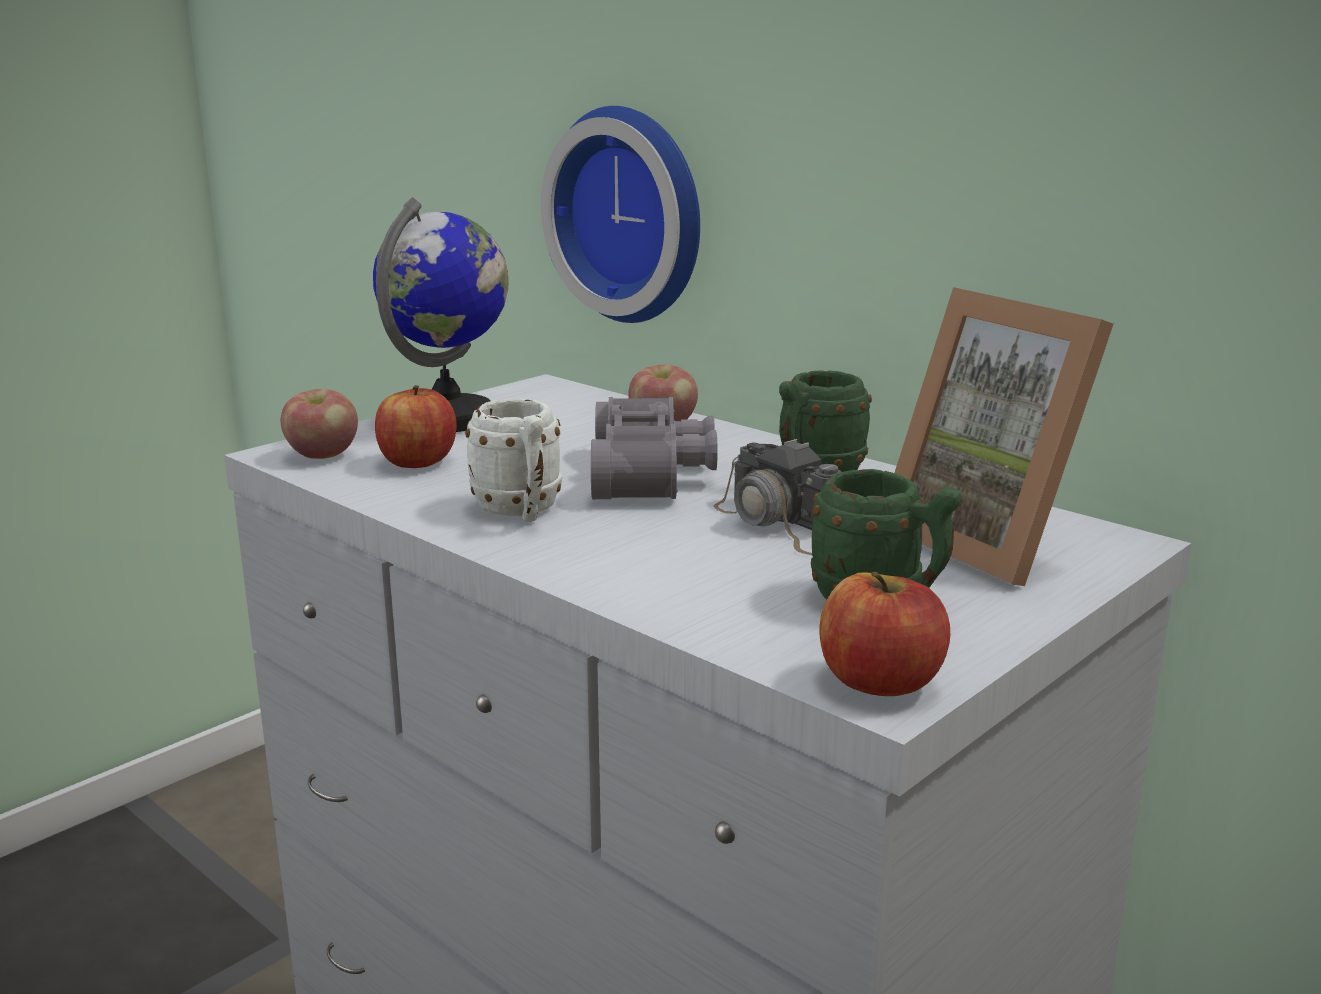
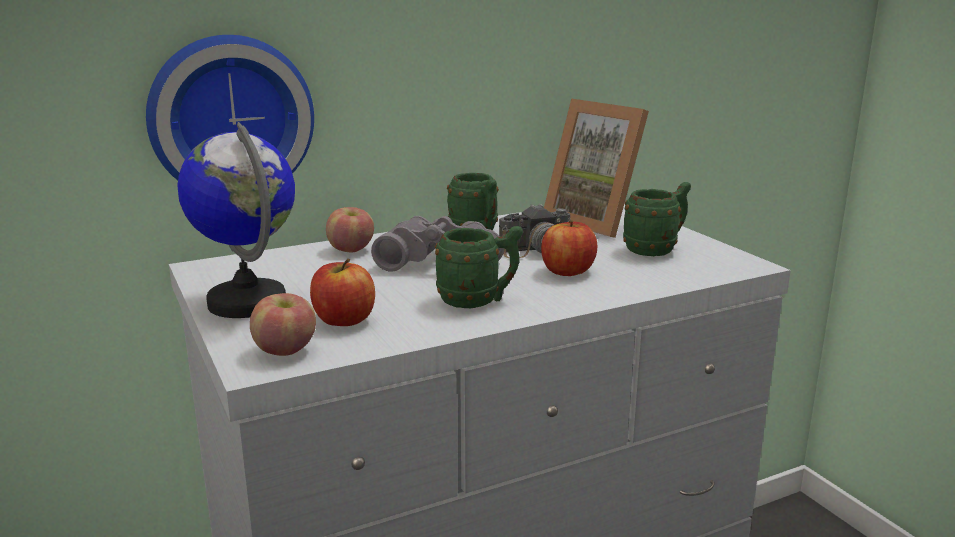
camera: 70 degrees left, 0 degrees up
(521, 511) = (478, 300): white mug -> green mug
(880, 682) = (738, 263): apple -> apple (567, 271)
(993, 542) = (597, 222): picture frame -> picture frame turned 60 degrees clockwise

